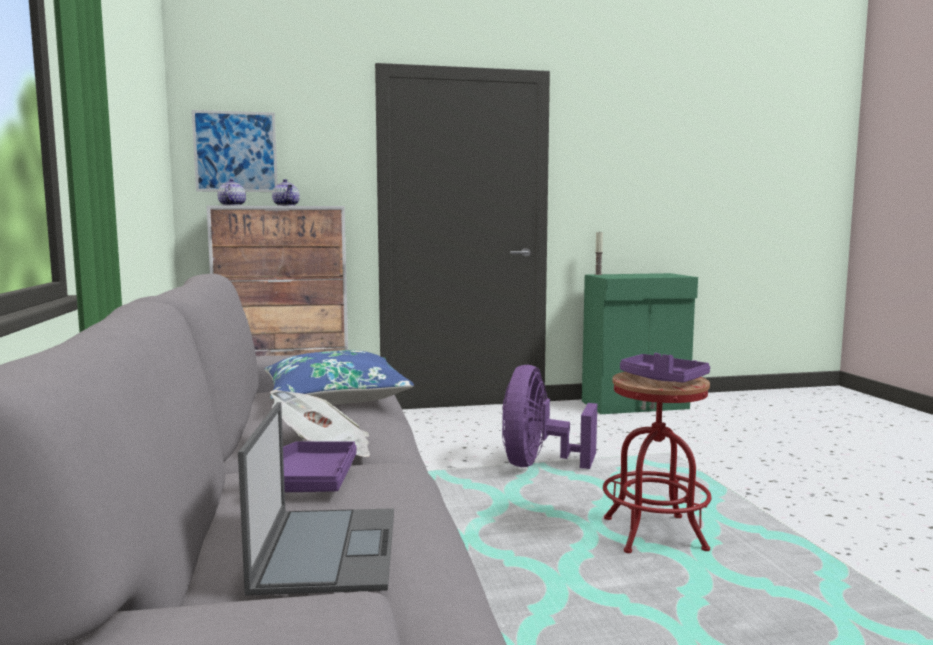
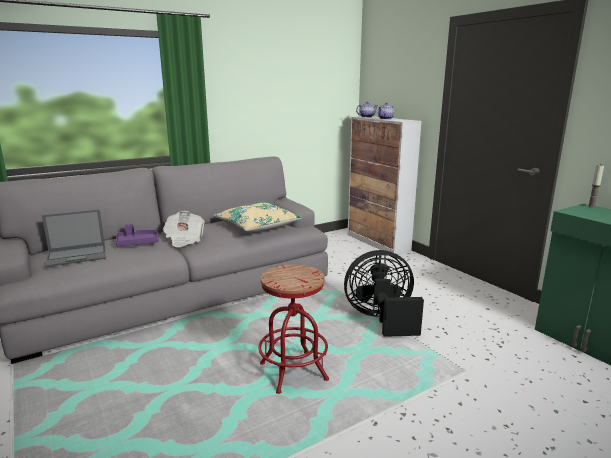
camera: 70 degrees right, 10 degrees up
(235, 152) = (380, 84): picture -> none
(335, 397) = (257, 226): blue pillow -> beige pillow
(538, 464) = (381, 319): purple fan -> black fan
(662, 379) = (290, 276): purple tray -> none

